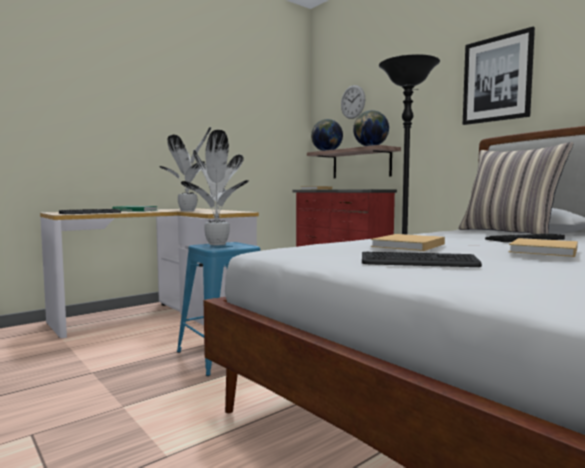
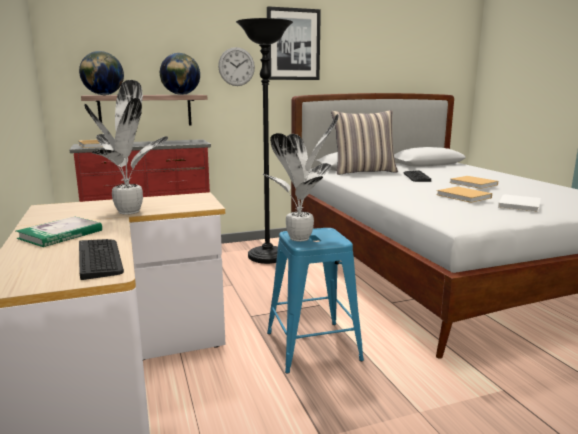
camera: 70 degrees left, 10 degrees up
(352, 102) = (123, 32): wall clock -> wall clock (236, 66)
(418, 262) = (519, 205): keyboard -> white book

